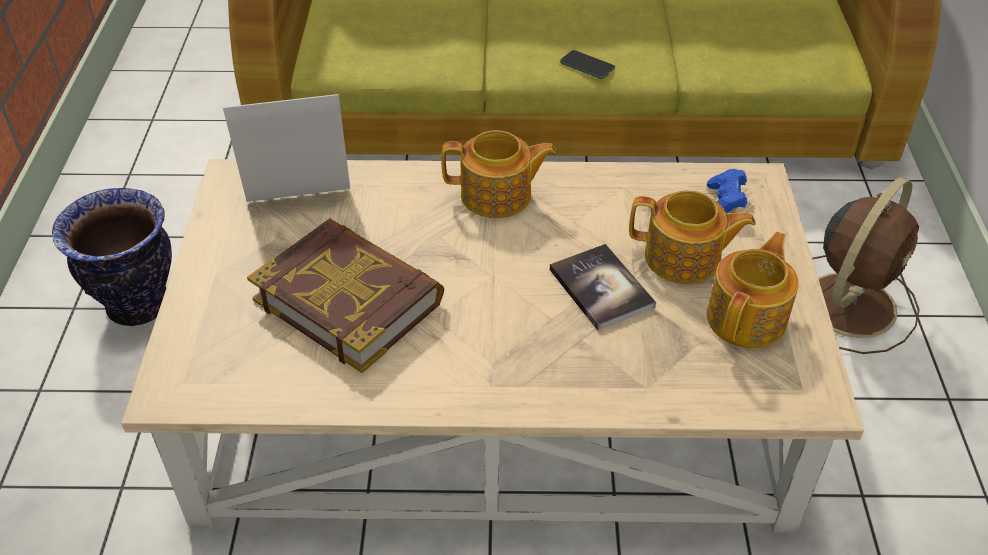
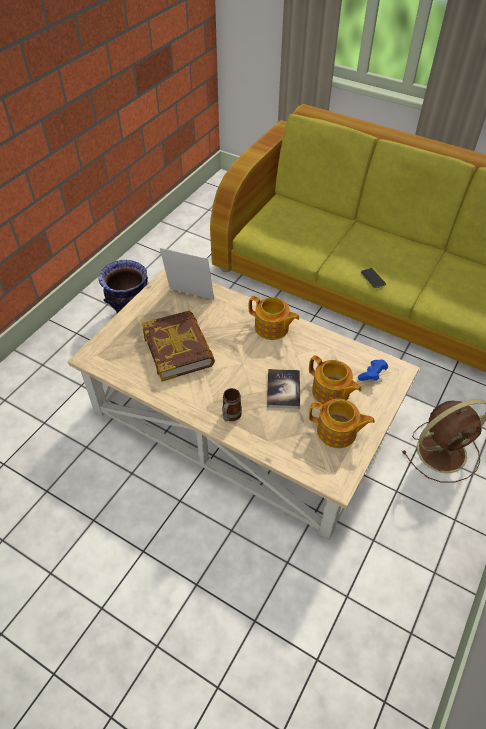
camera: 30 degrees right, 5 degrees up
(546, 377) = (230, 417): none -> mug
(748, 318) = (337, 432): teapot -> teapot turned 45 degrees clockwise

